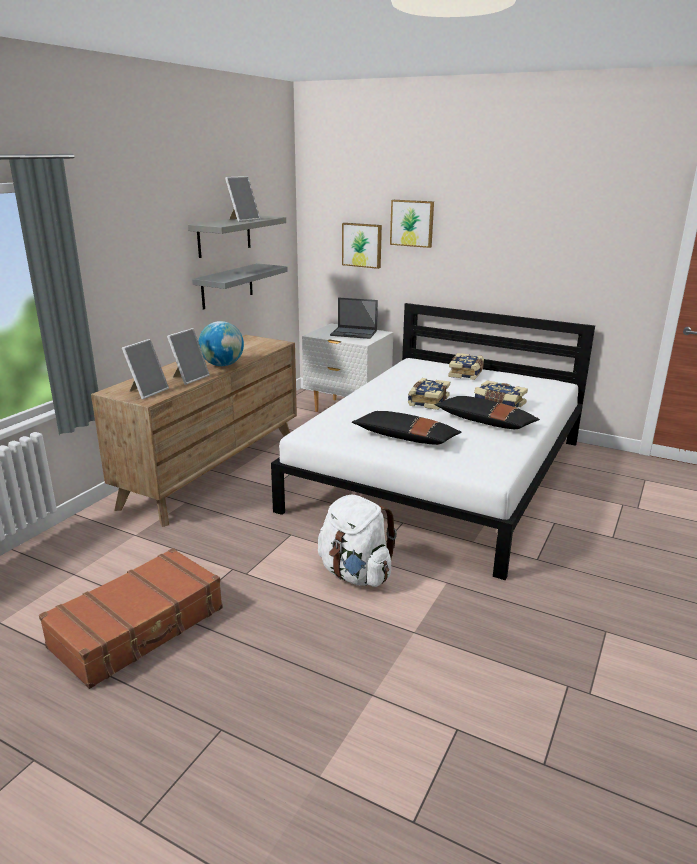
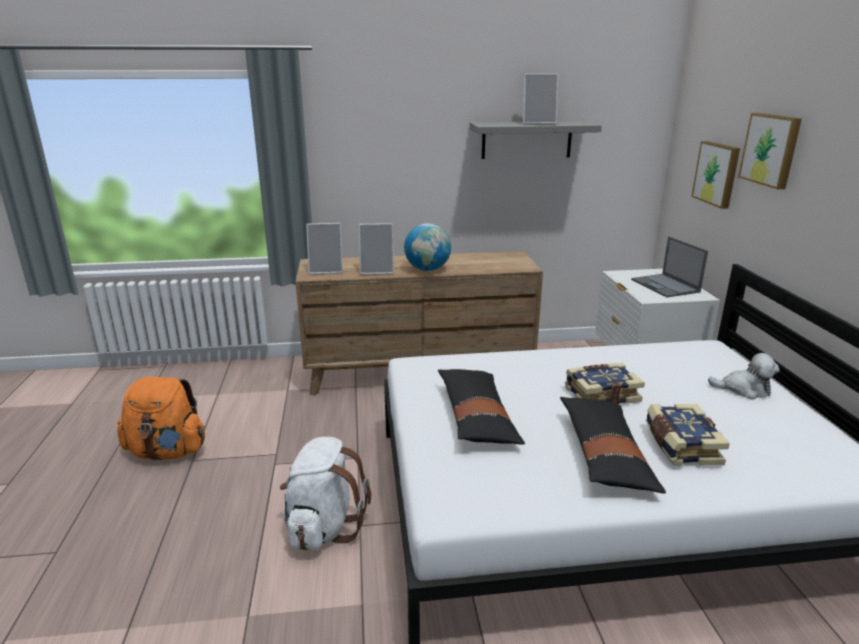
camera: 55 degrees right, 0 degrees up
(139, 628) = (167, 451): brown suitcase -> orange backpack
(227, 286) = (523, 195): grey shelf -> none
(466, 373) = (744, 389): book -> plush toy

